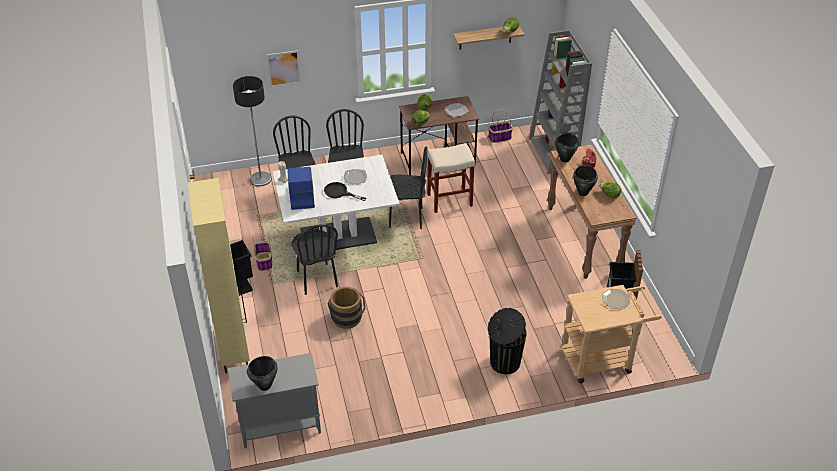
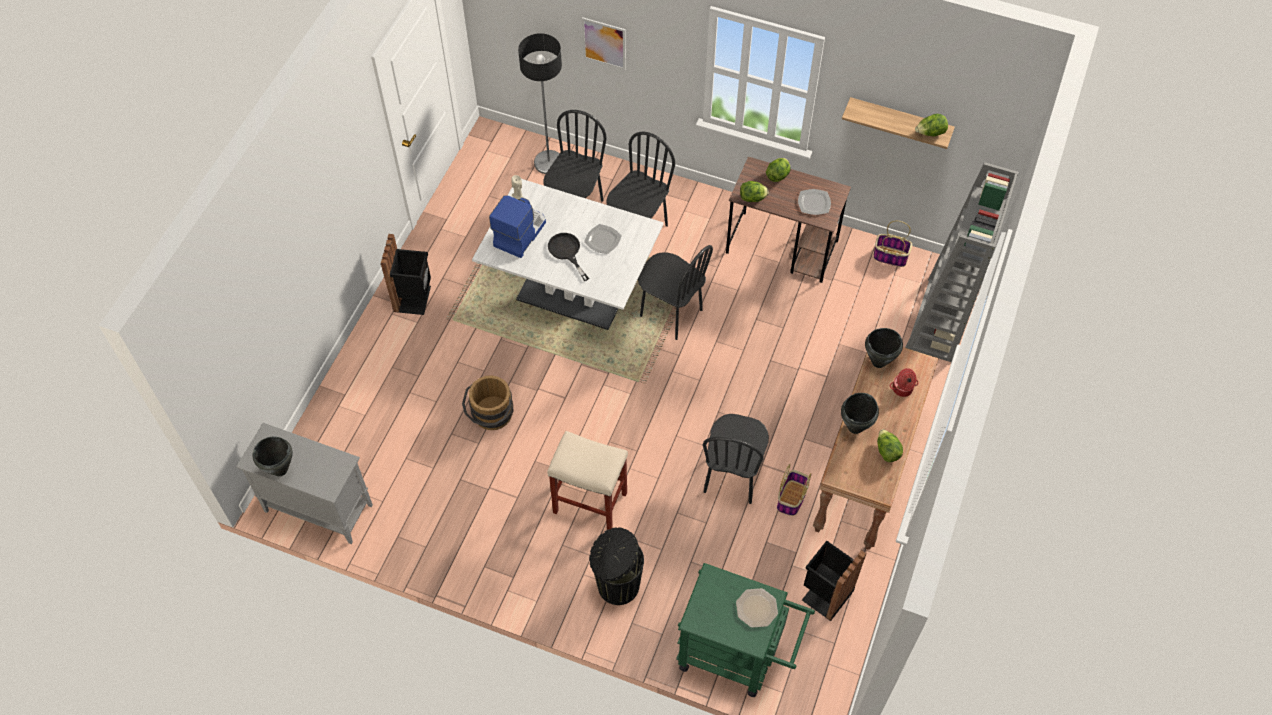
camera: 35 degrees right, 15 degrees up
(234, 349) = (346, 381): beige cabinet -> none
(264, 262) = (464, 283): basket -> basket (791, 499)
(316, 279) = (502, 340): black chair -> black chair (732, 476)
(449, 200) = (744, 317): beige stool -> beige stool (589, 503)
(602, 358) = (737, 655): beige cart -> green cart

